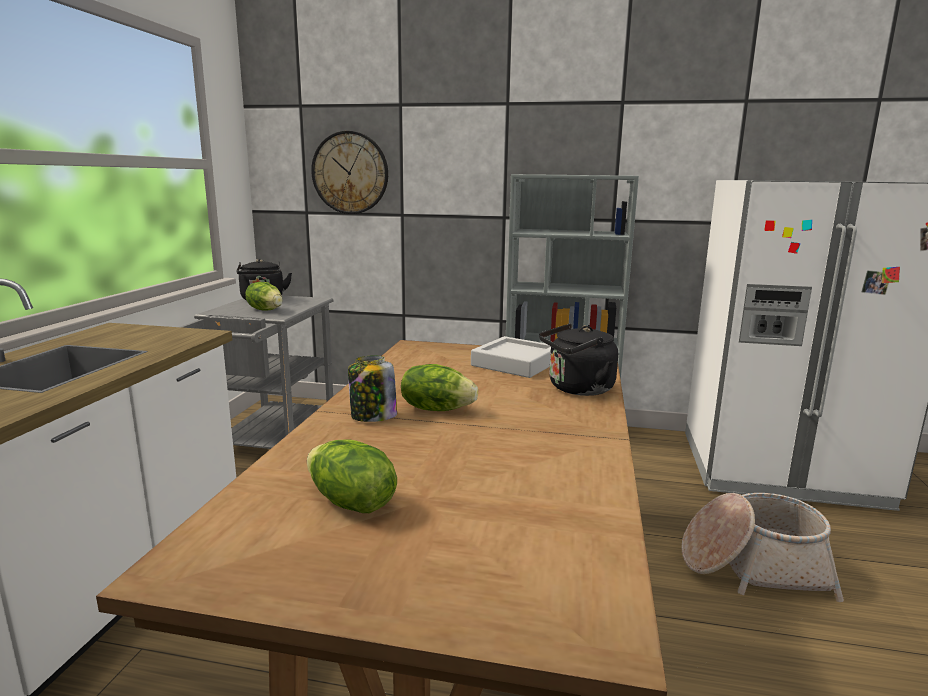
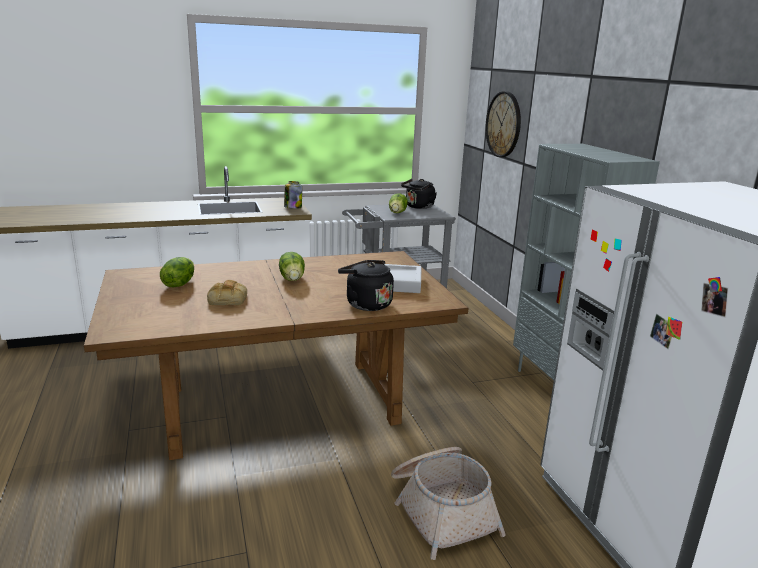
camera: 60 degrees right, 5 degrees up
(373, 416) = (268, 270): jar -> jar (293, 207)
(483, 469) = (227, 299): none -> bread

